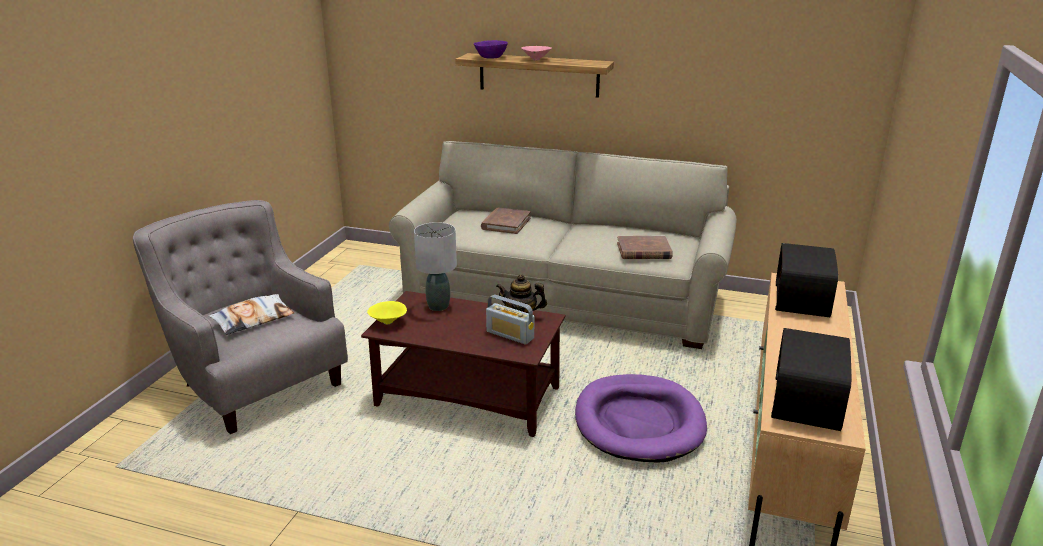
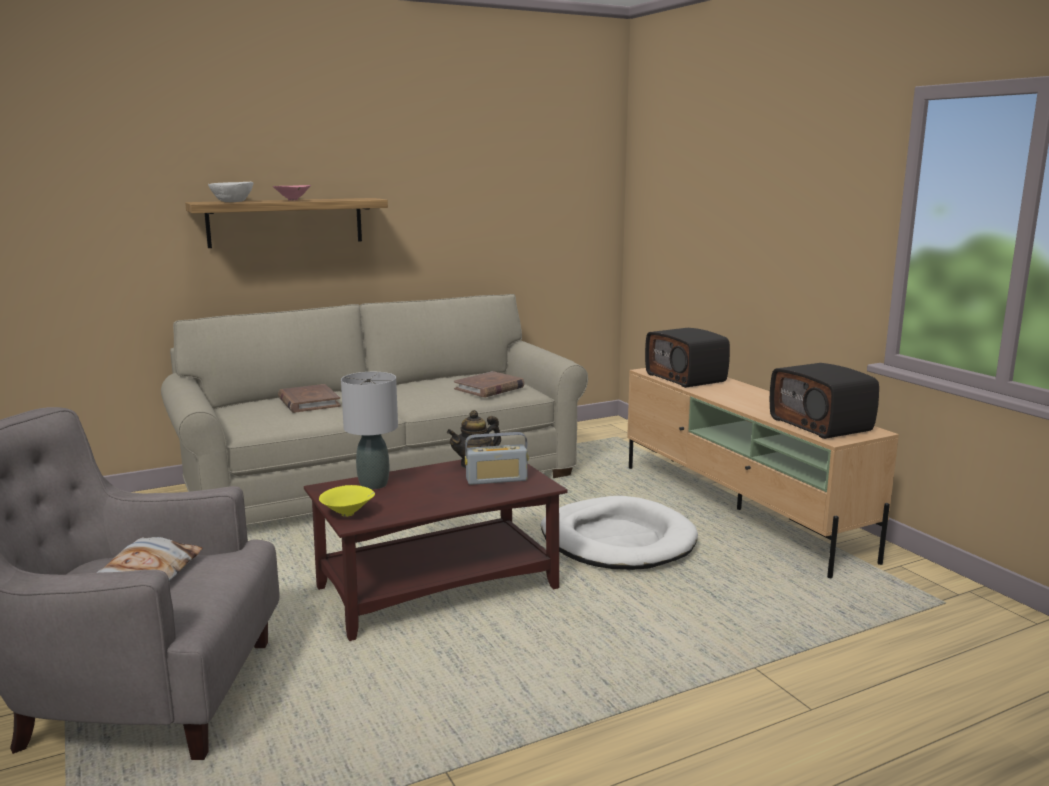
camera: 45 degrees left, 10 degrees down
(490, 57) = (232, 201): purple bowl -> white bowl
(639, 422) = (617, 540): purple dog bed -> white dog bed

